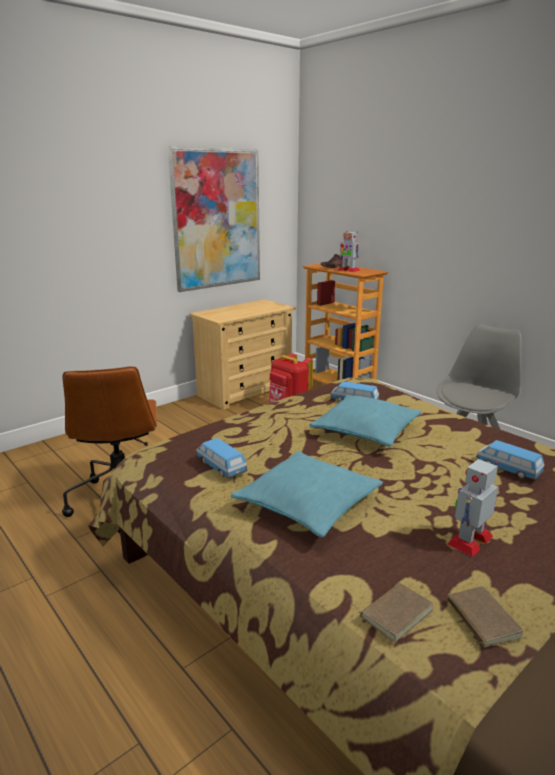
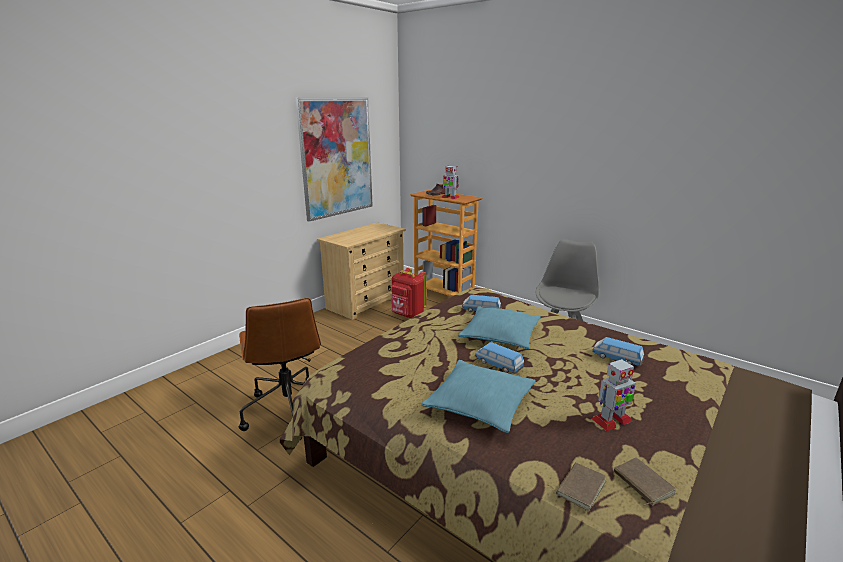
camera: 10 degrees left, 0 degrees up
(221, 466) = (397, 378): toy car -> toy car (498, 364)
(470, 540) = (611, 420): toy robot -> toy robot turned 150 degrees counterclockwise

